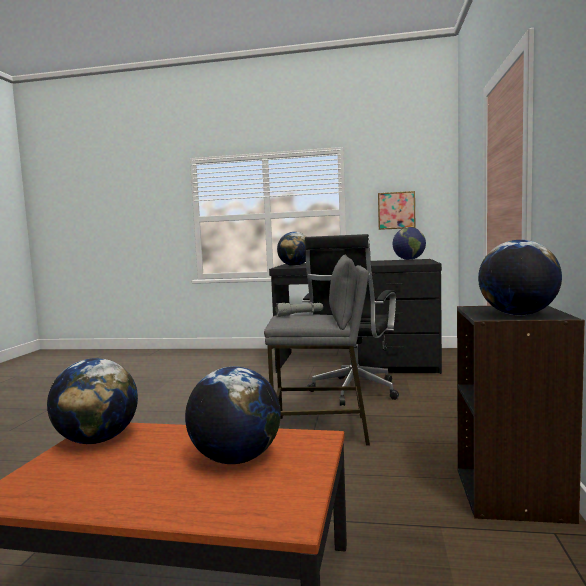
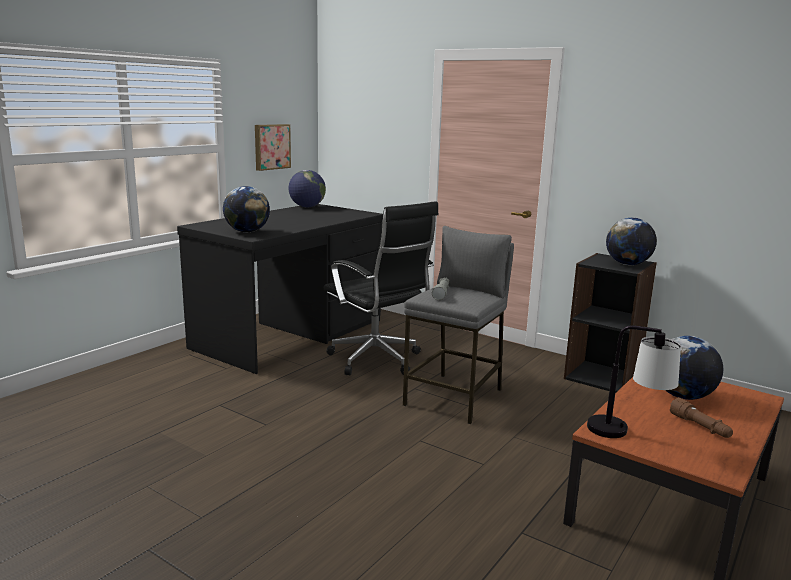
camera: 65 degrees left, 10 degrees up
(97, 440) = (626, 434): globe -> table lamp
(133, 475) = (700, 427): none -> brown flashlight

